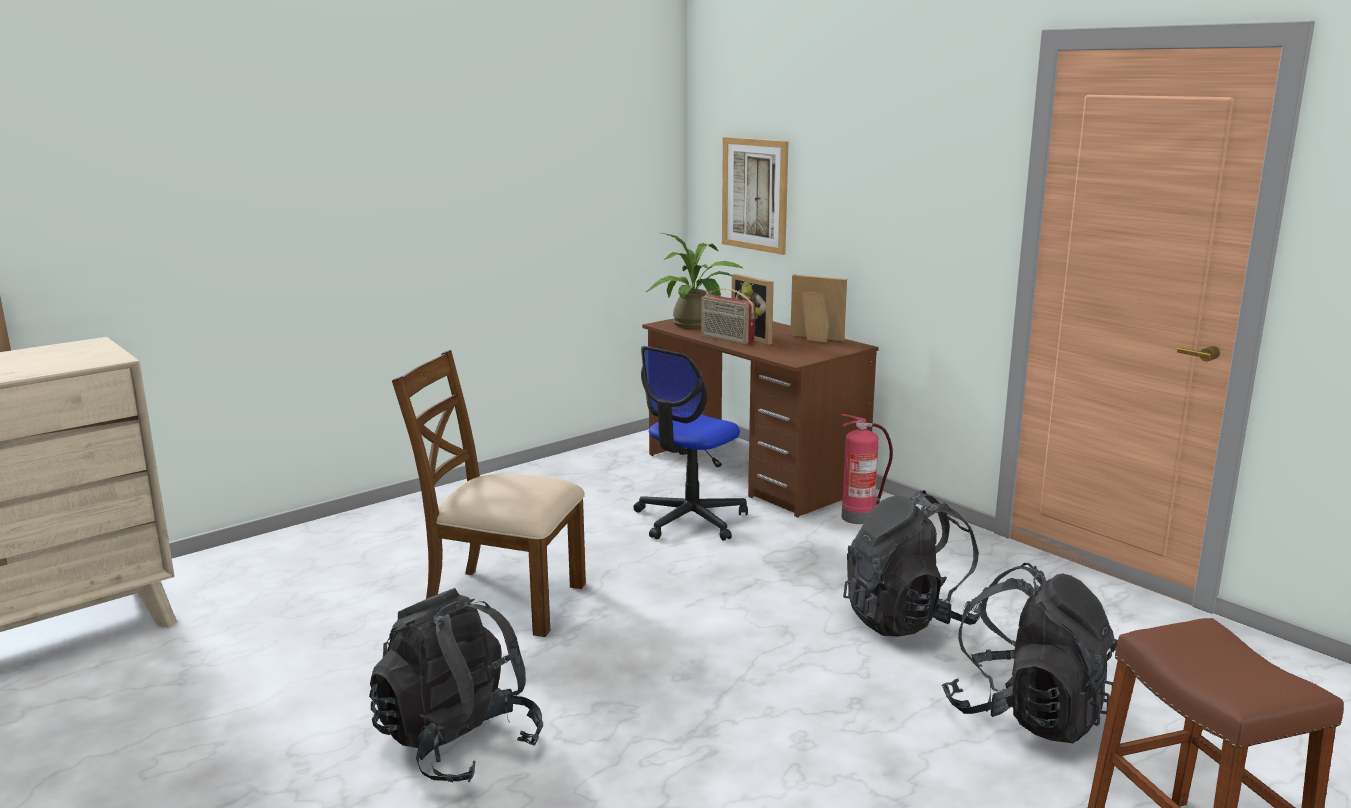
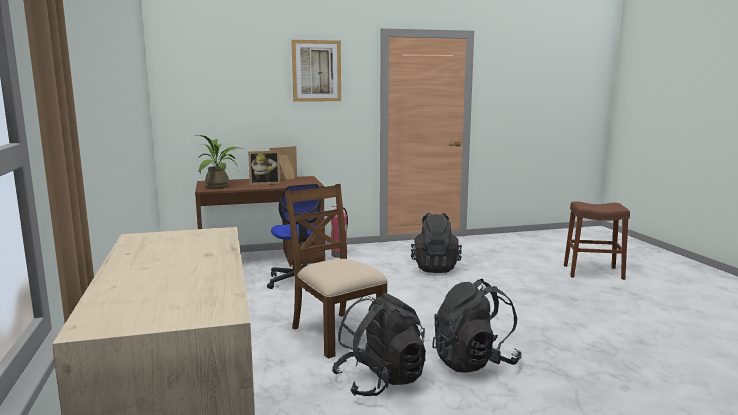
camera: 65 degrees left, 5 degrees down
(503, 600) = (336, 333): brown chair -> brown chair turned 105 degrees clockwise
(726, 339) = (258, 186): radio -> none
(755, 194) = (215, 111): picture -> picture (316, 71)
(1026, 713) = (509, 269): black backpack -> black backpack (380, 381)

